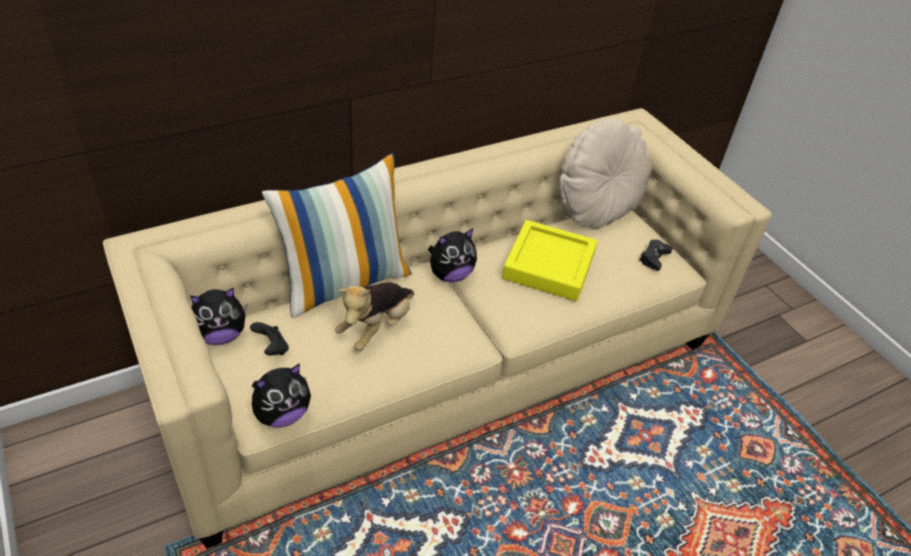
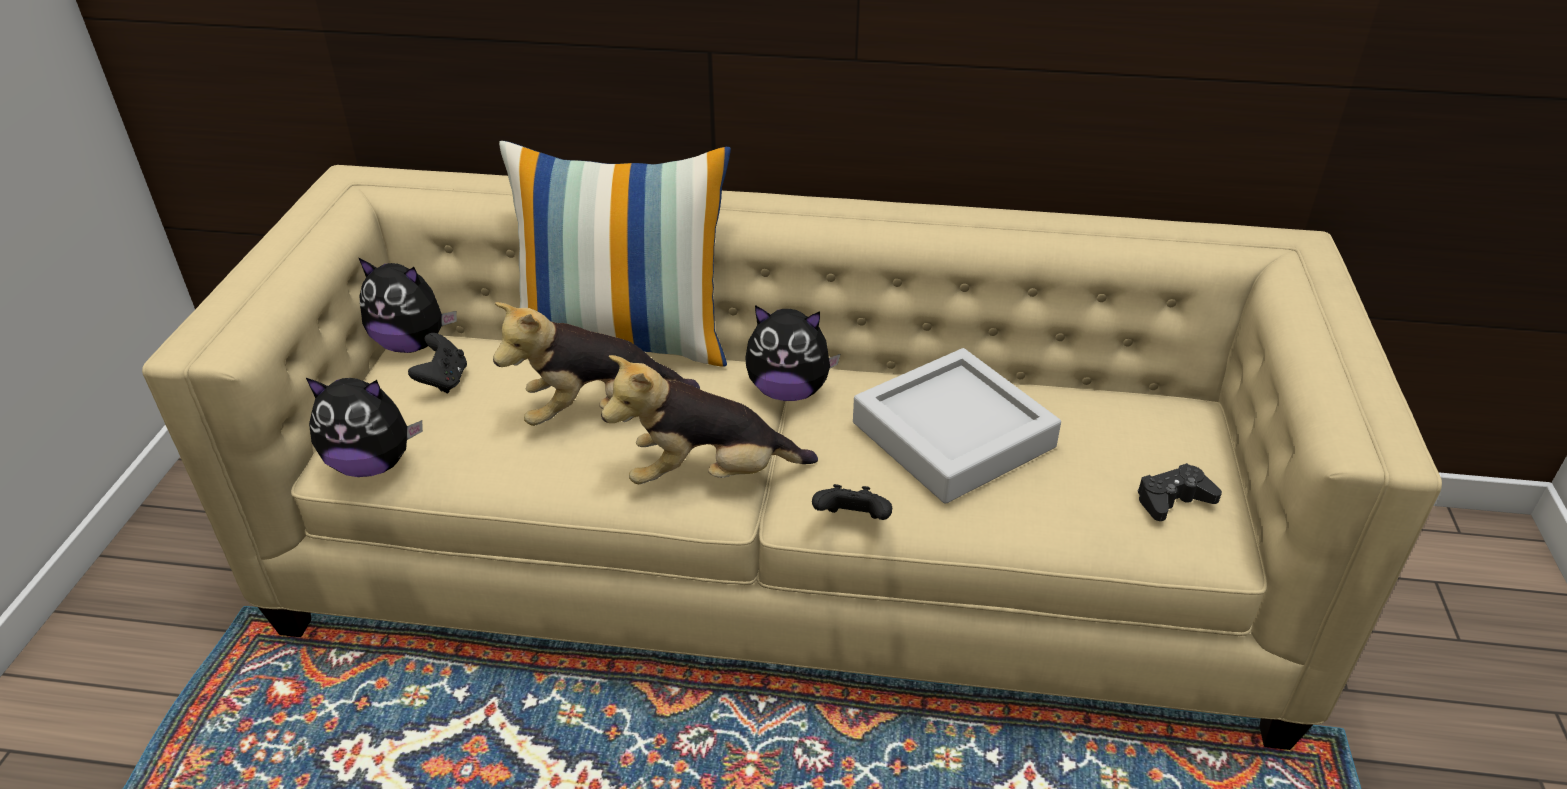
camera: 40 degrees right, 5 degrees down
(460, 336) = (709, 475): none -> plush toy
(545, 328) = (852, 521): none -> black game controller
(549, 266) = (953, 435): yellow tray -> grey tray
(596, 212) = (1134, 392): beige pillow -> none

